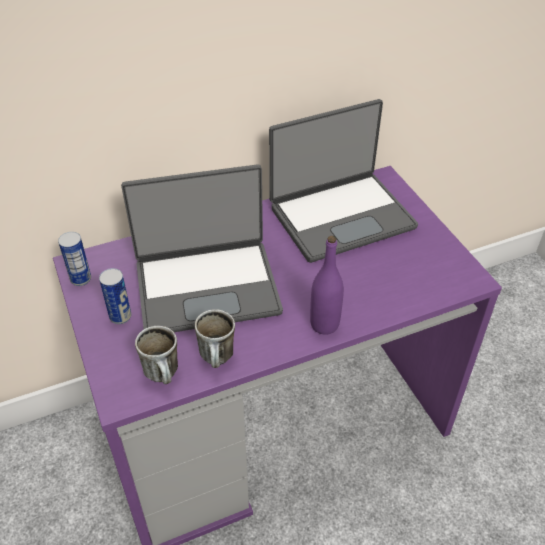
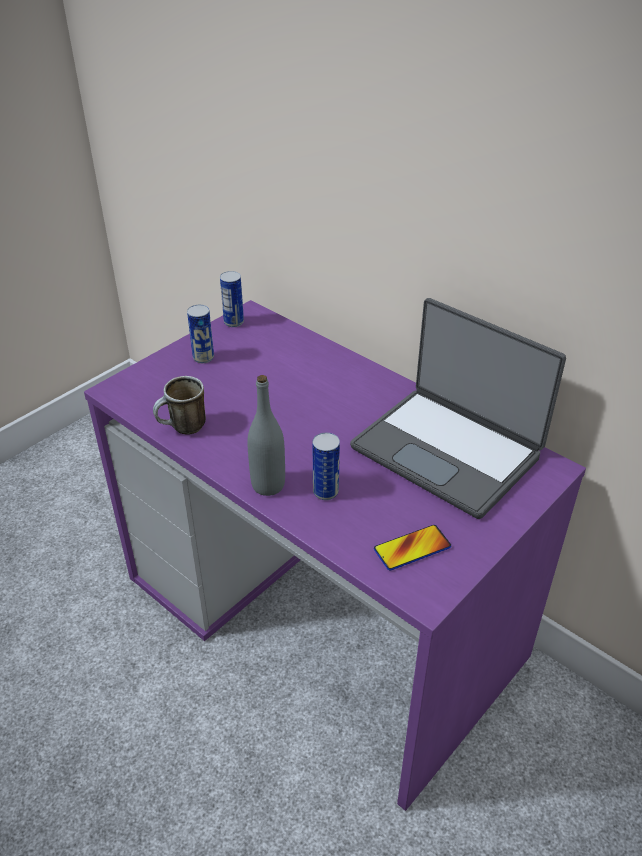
camera: 65 degrees right, 5 degrees down
(164, 375) = (149, 404): mug -> none
(207, 286) = (271, 392): laptop -> none
(324, 324) = (268, 485): purple bottle -> grey bottle
(349, 293) = (325, 492): none -> can
(428, 269) = (412, 548): none -> phone

